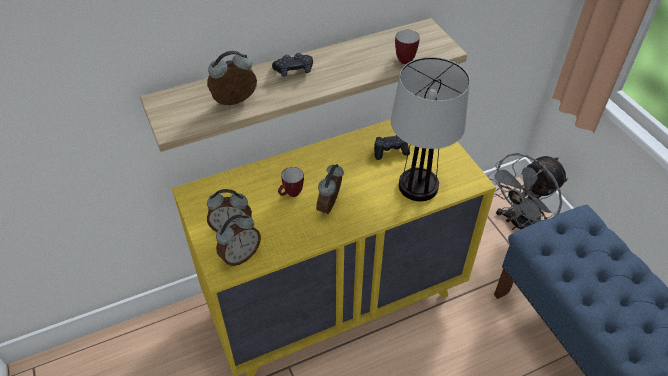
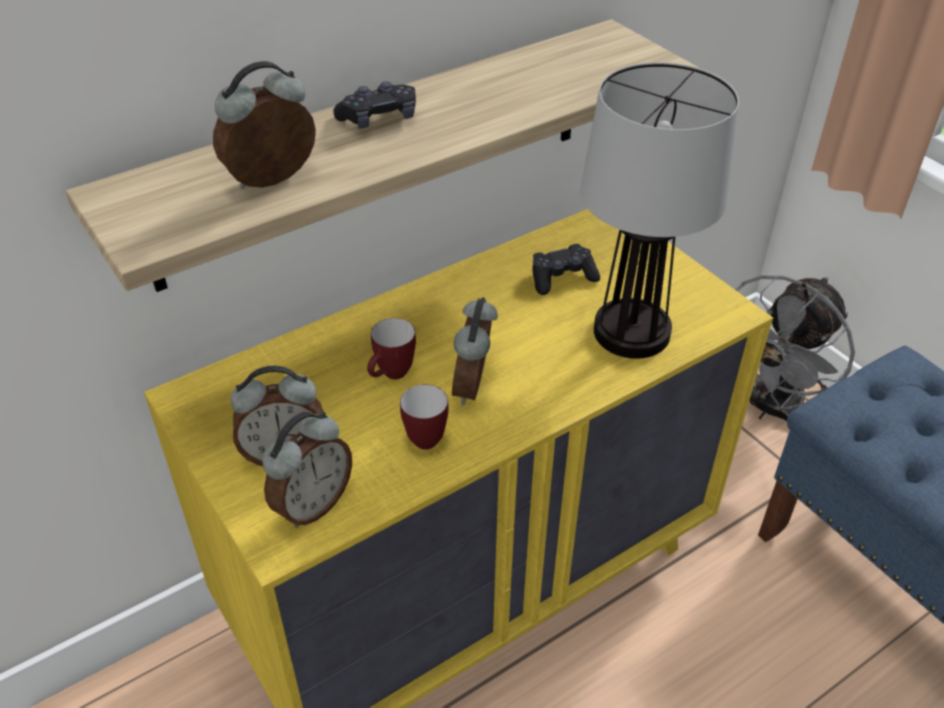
camera: 10 degrees left, 5 degrees down
(403, 58) = (584, 83): mug -> mug (422, 436)

